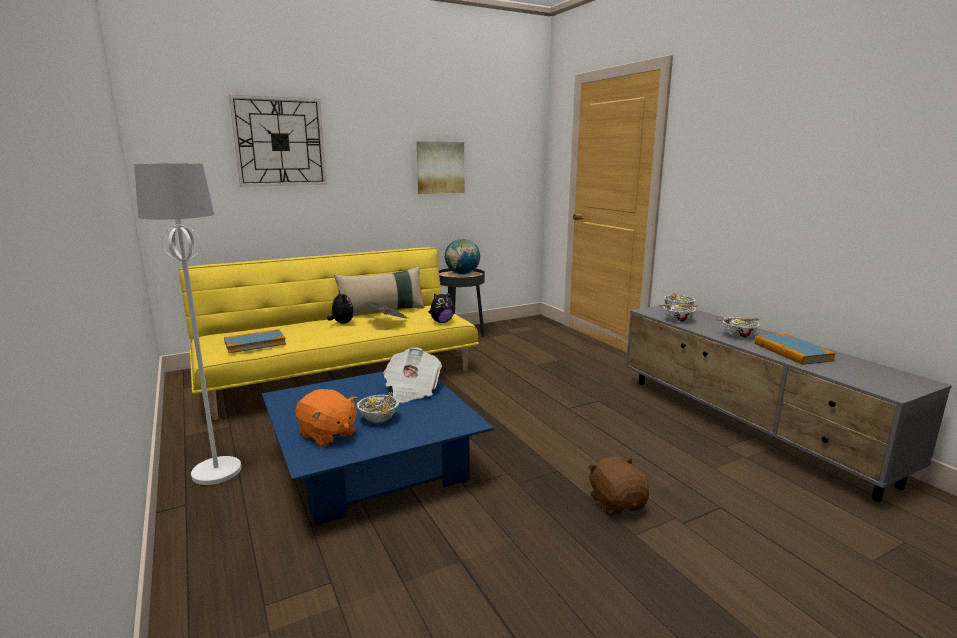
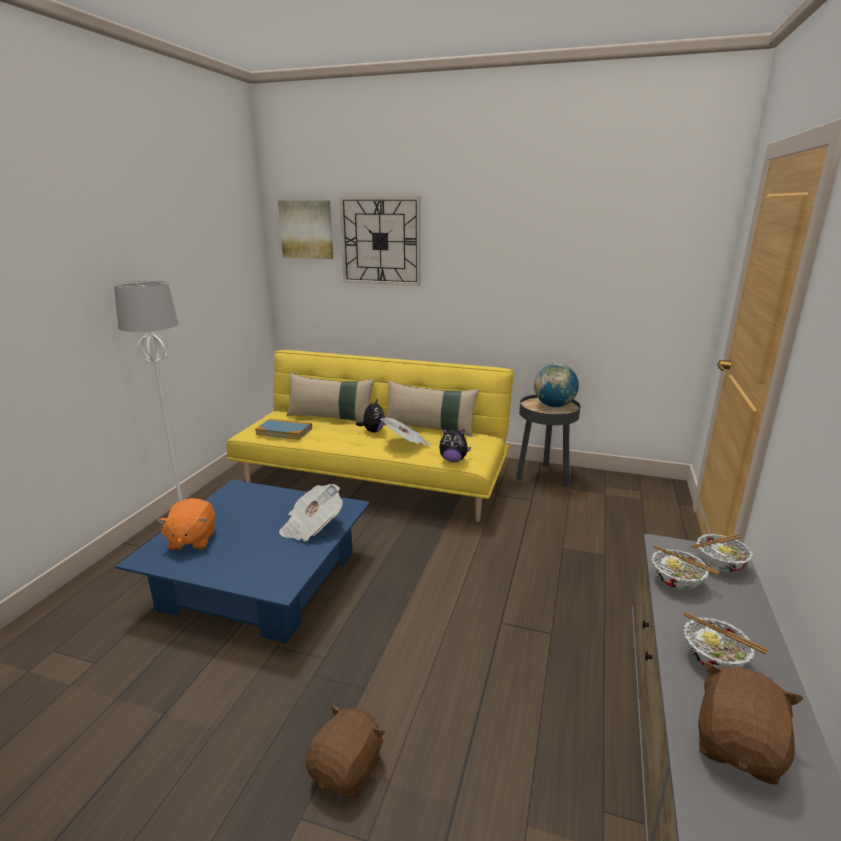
camera: 45 degrees right, 5 degrees up
(277, 326) = (331, 418): none -> beige pillow
(379, 419) = (241, 544): bowl -> none
(440, 167) = (554, 274): picture -> picture (307, 229)
(792, 352) = (738, 747): book -> brown plush toy

